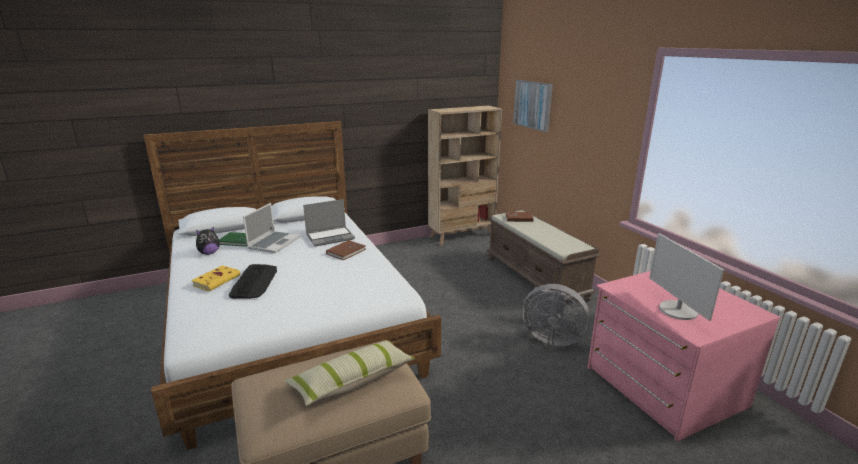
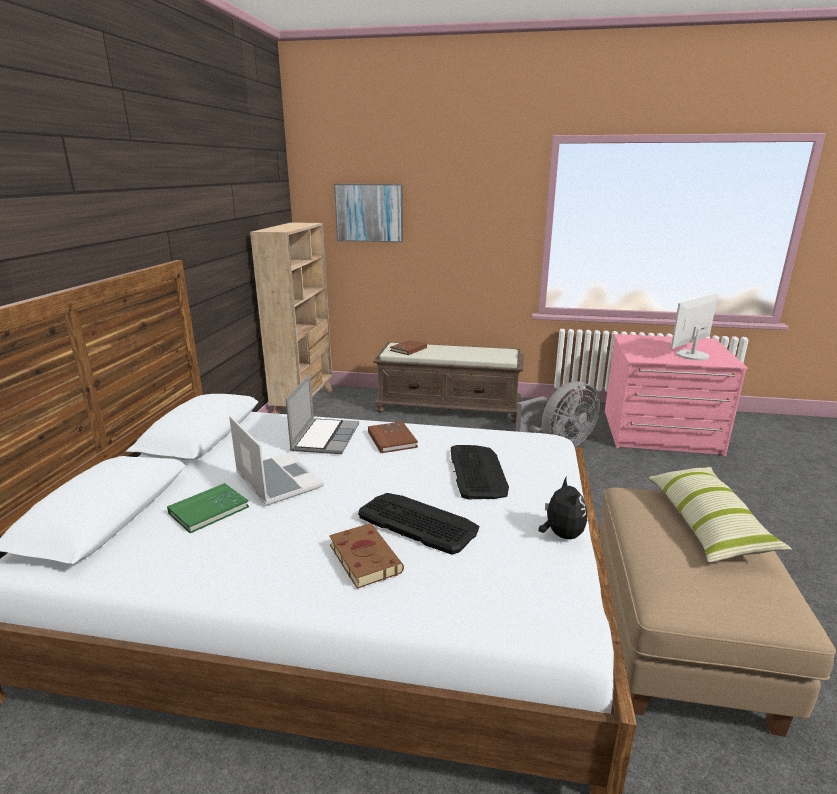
camera: 55 degrees left, 0 degrees up
(209, 253) = (219, 549): plush toy -> plush toy (561, 535)
(217, 280) = (363, 557): yellow book -> brown book
(328, 282) = (477, 472): none -> keyboard
(677, 310) = (691, 355): monitor -> monitor turned 120 degrees clockwise

